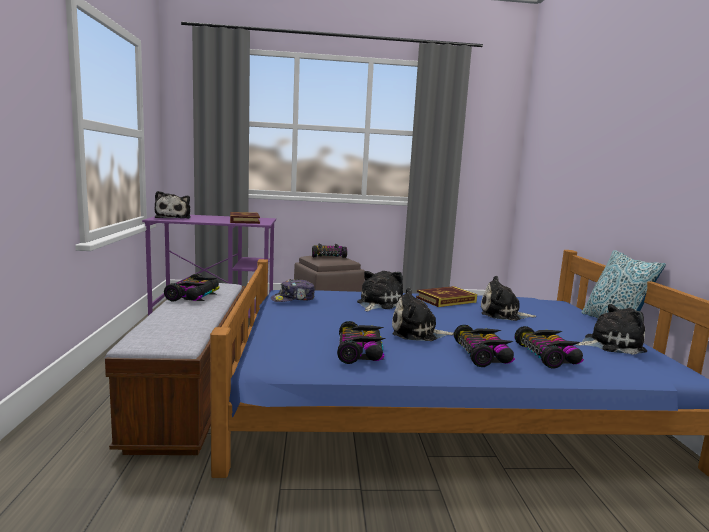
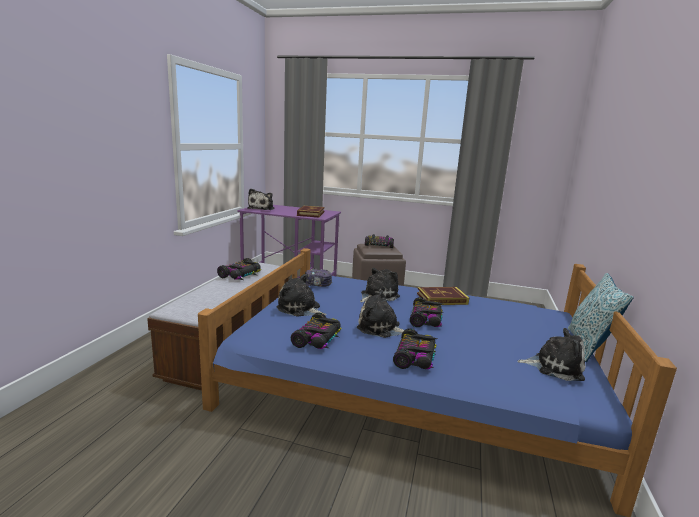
camera: 20 degrees right, 5 degrees up
(502, 314) = (479, 320): plush toy -> plush toy (300, 309)
(548, 356) = (475, 368): toy car -> toy car (426, 319)

